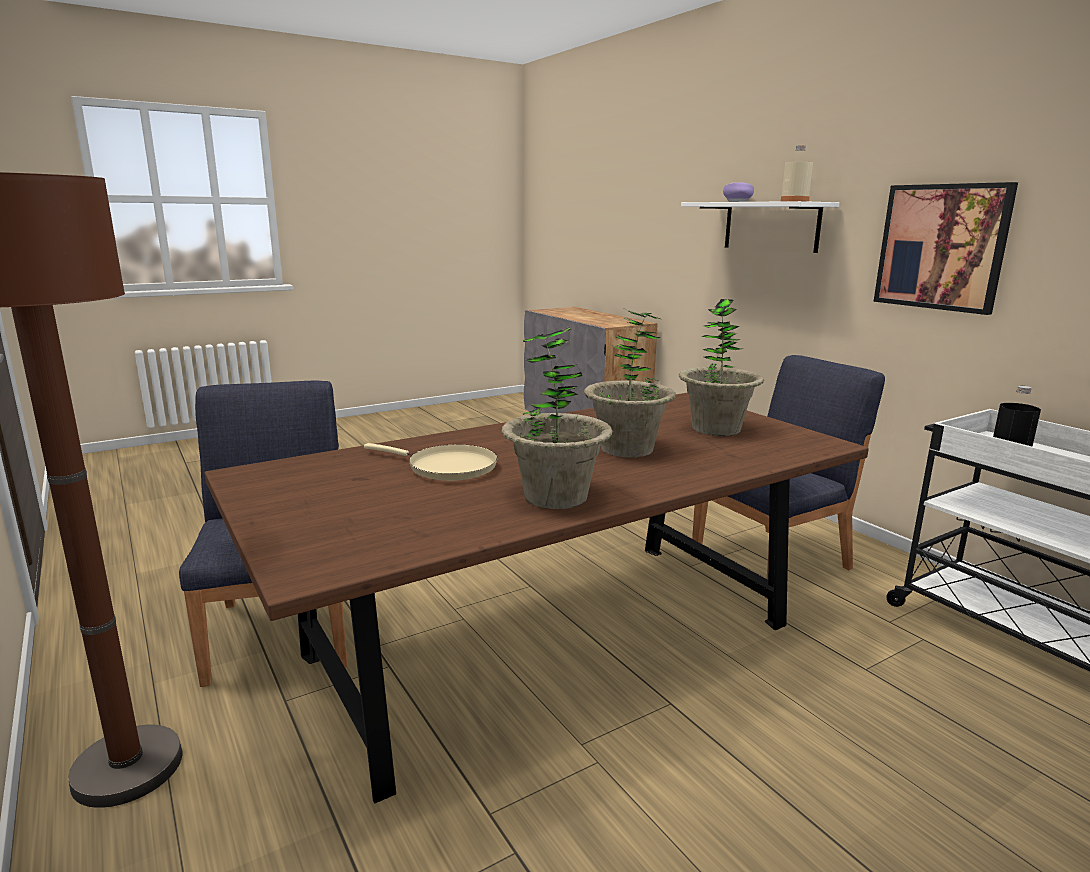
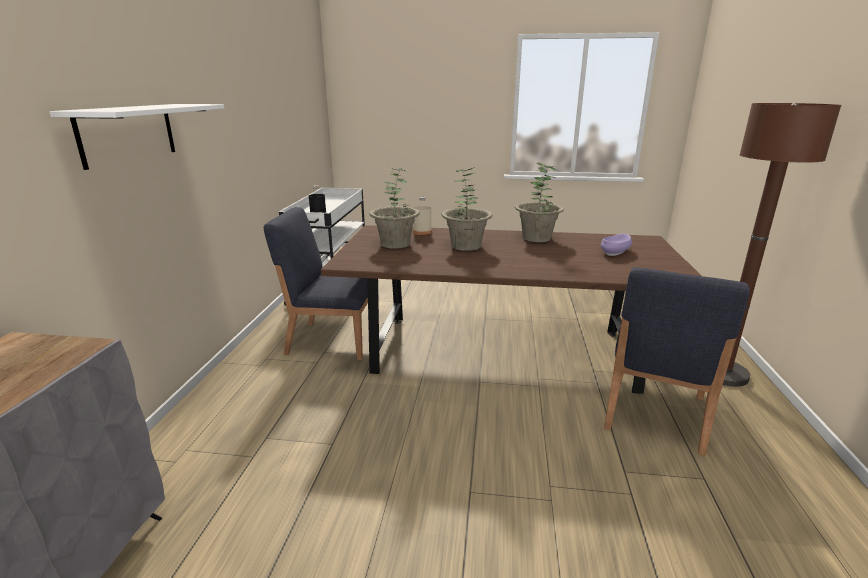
camera: 140 degrees left, 5 degrees up
(447, 467) = (569, 258): beige frying pan -> none
(737, 202) = (119, 108): purple bowl -> purple bowl (615, 252)
(794, 201) = (188, 104): beige bottle -> beige bottle (422, 232)
(941, 247) = (230, 131): picture -> none

